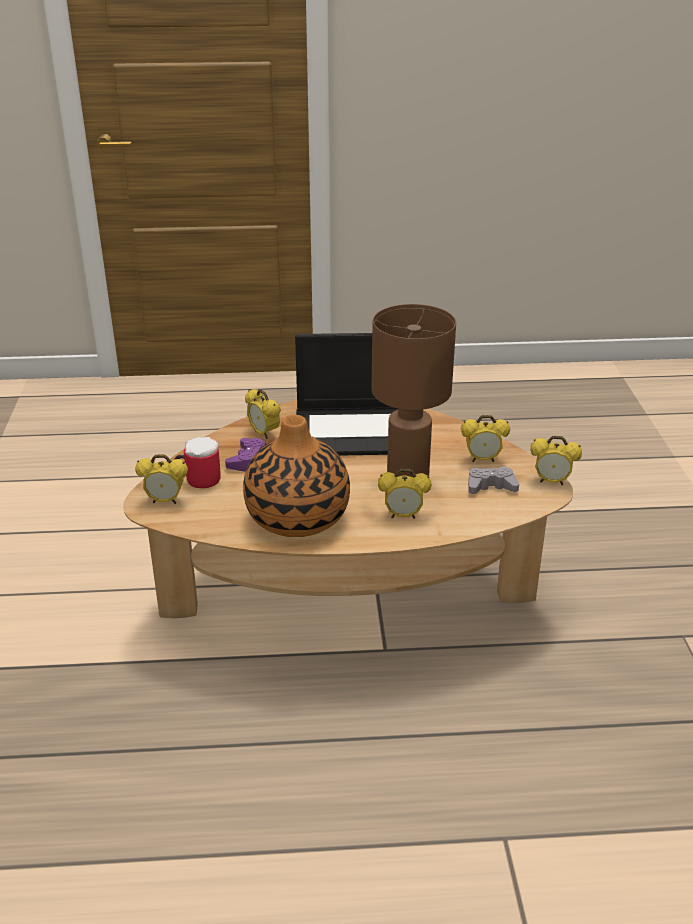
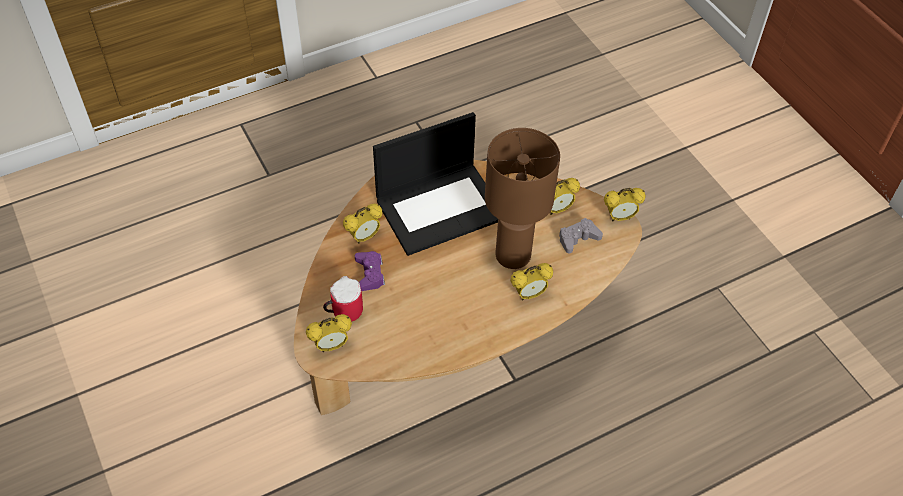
camera: 25 degrees left, 20 degrees up
(264, 433) = (364, 237): alarm clock -> alarm clock turned 60 degrees counterclockwise
(298, 517) = (450, 325): vase -> none

